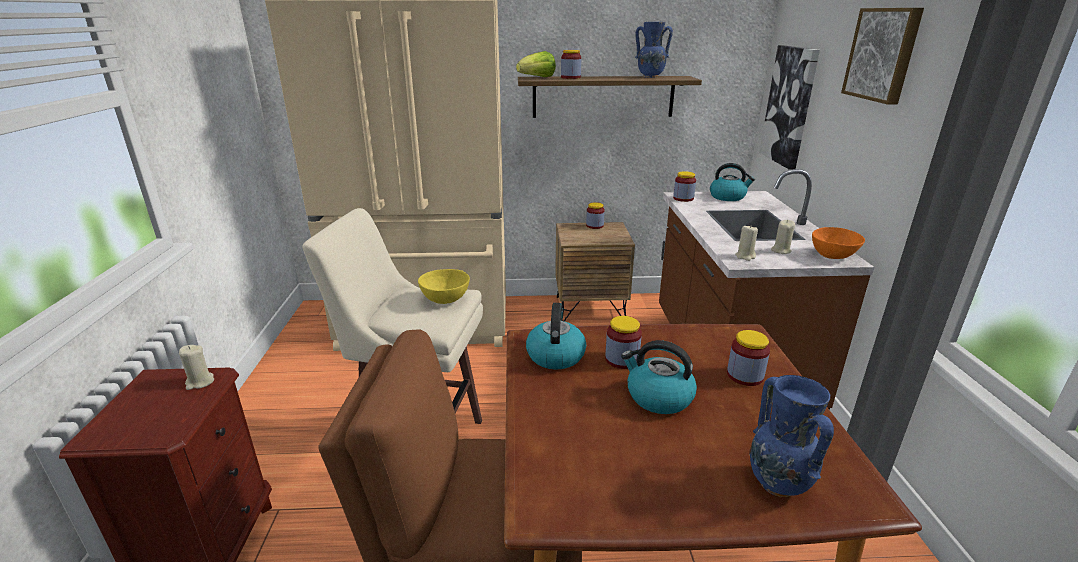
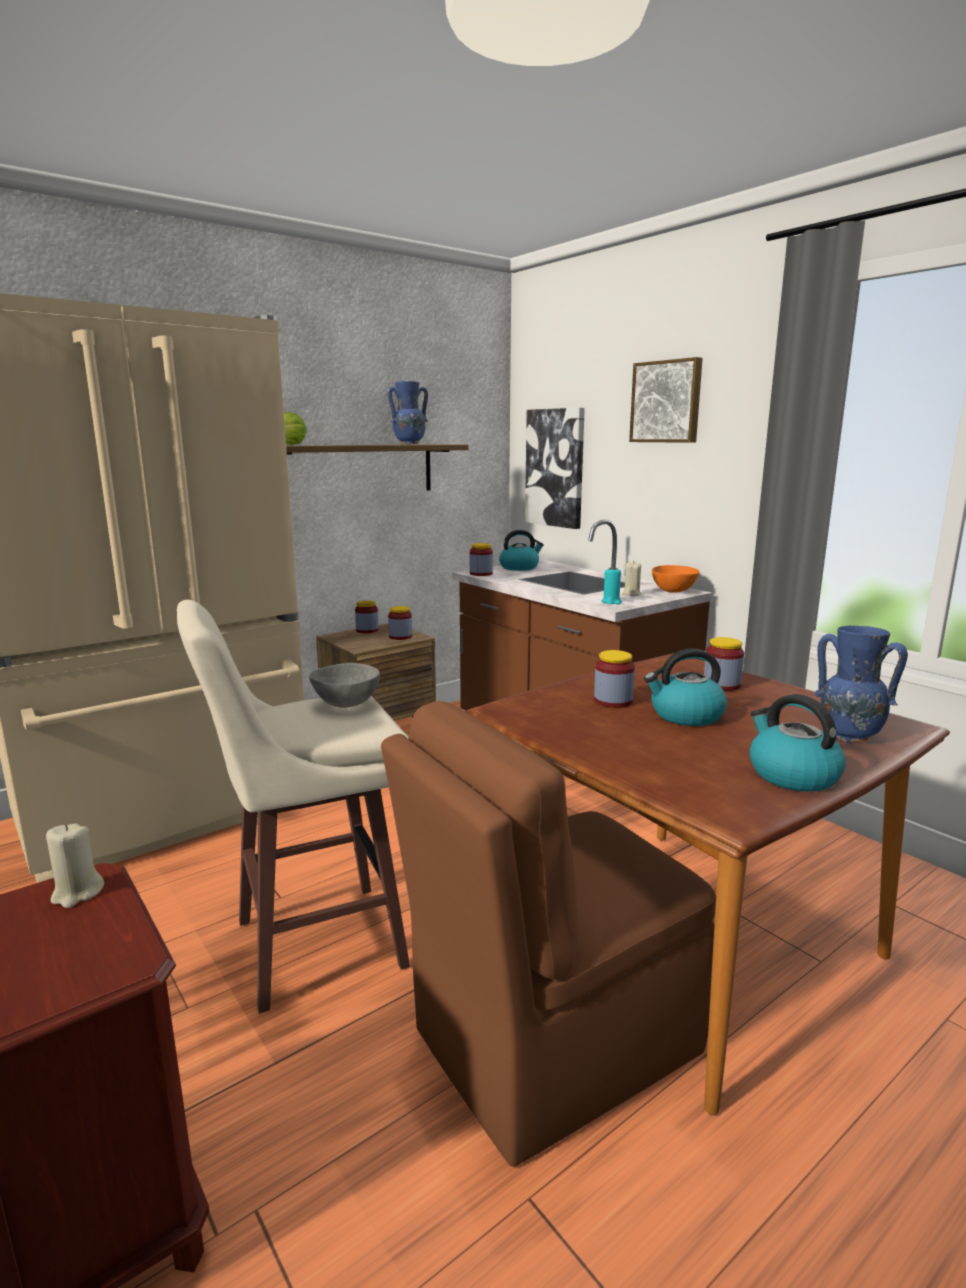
camera: 35 degrees left, 10 degrees down
(444, 300) = (345, 704): yellow bowl -> grey bowl
(555, 355) = (549, 714): kettle -> kettle (791, 775)
(570, 77) = (324, 445): jar -> jar (400, 637)
(745, 256) = (611, 602): beige candle -> turquoise candle

